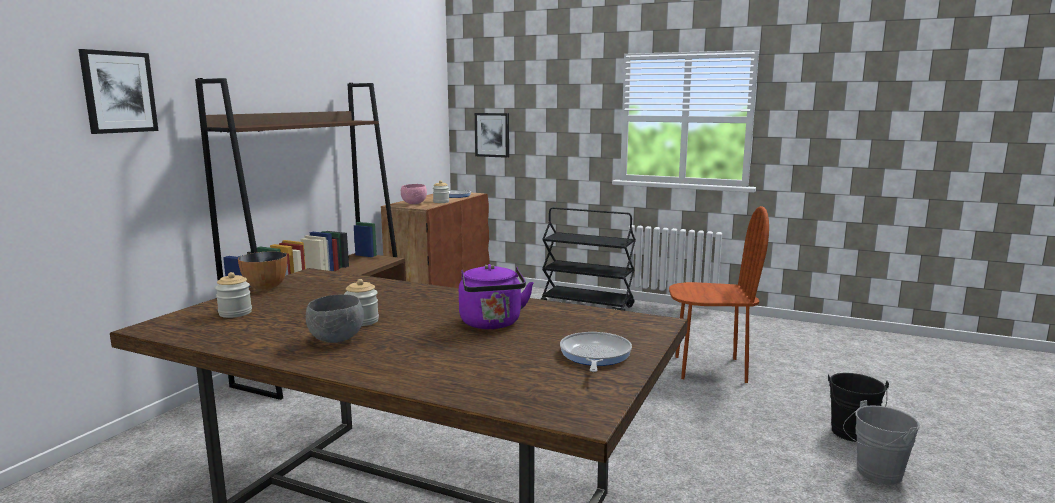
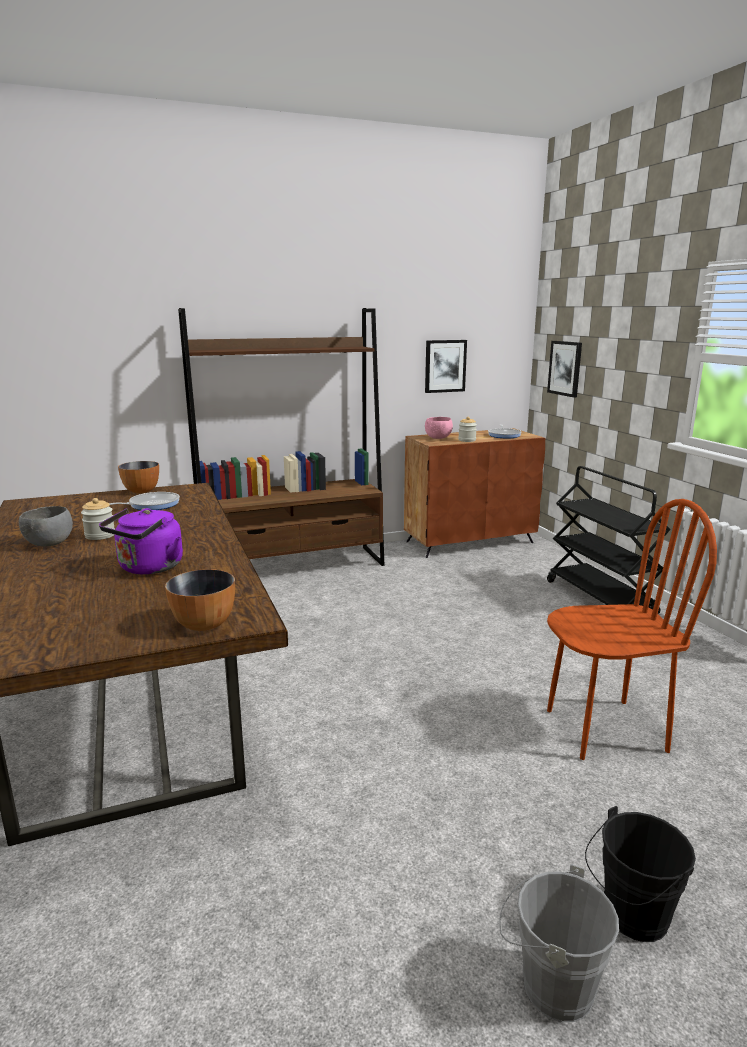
camera: 45 degrees right, 5 degrees up
(118, 92) = (113, 320): picture -> picture (445, 366)
(235, 313) = (74, 506): jar -> none
(594, 355) = (108, 626): frying pan -> frying pan (151, 505)
(642, 333) = (204, 624): none -> bowl
(710, 369) = (605, 729): brown chair -> brown chair turned 60 degrees counterclockwise

